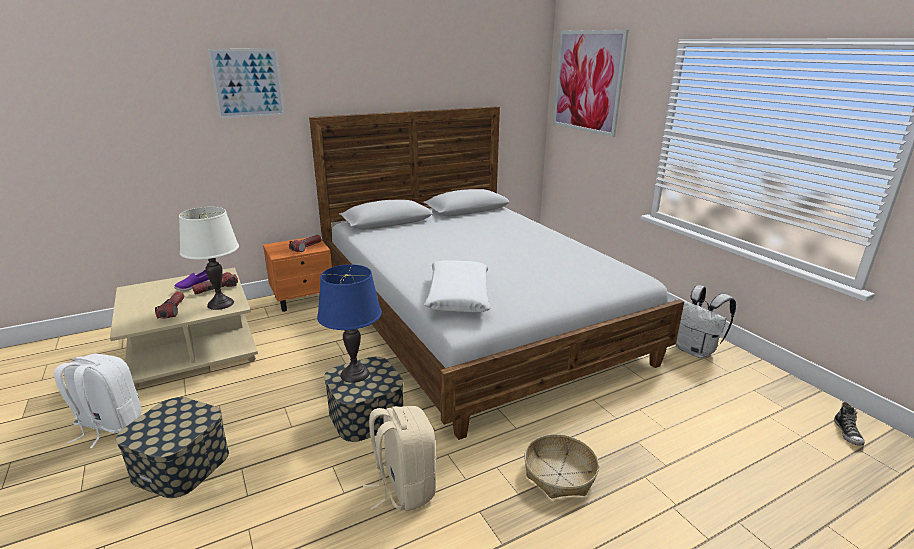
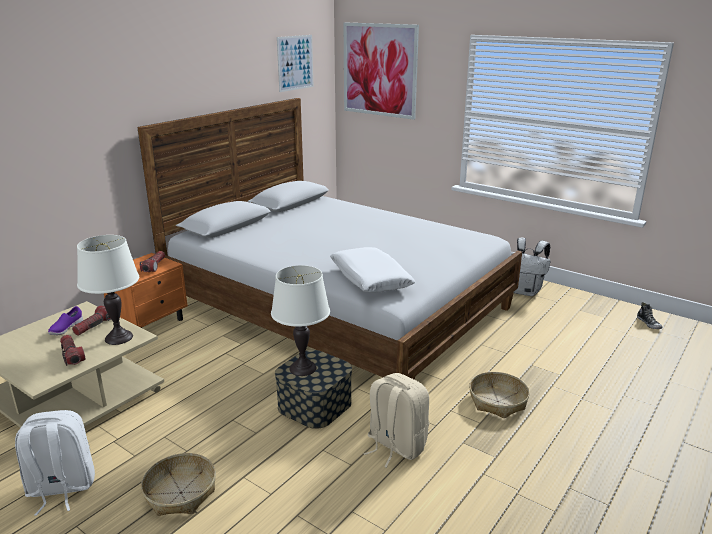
camera: 25 degrees left, 0 degrees up
(181, 464) = (180, 493): storage box -> basket
(248, 83) = (75, 97): picture -> picture (295, 63)
(354, 374) = (302, 368): blue table lamp -> white table lamp

